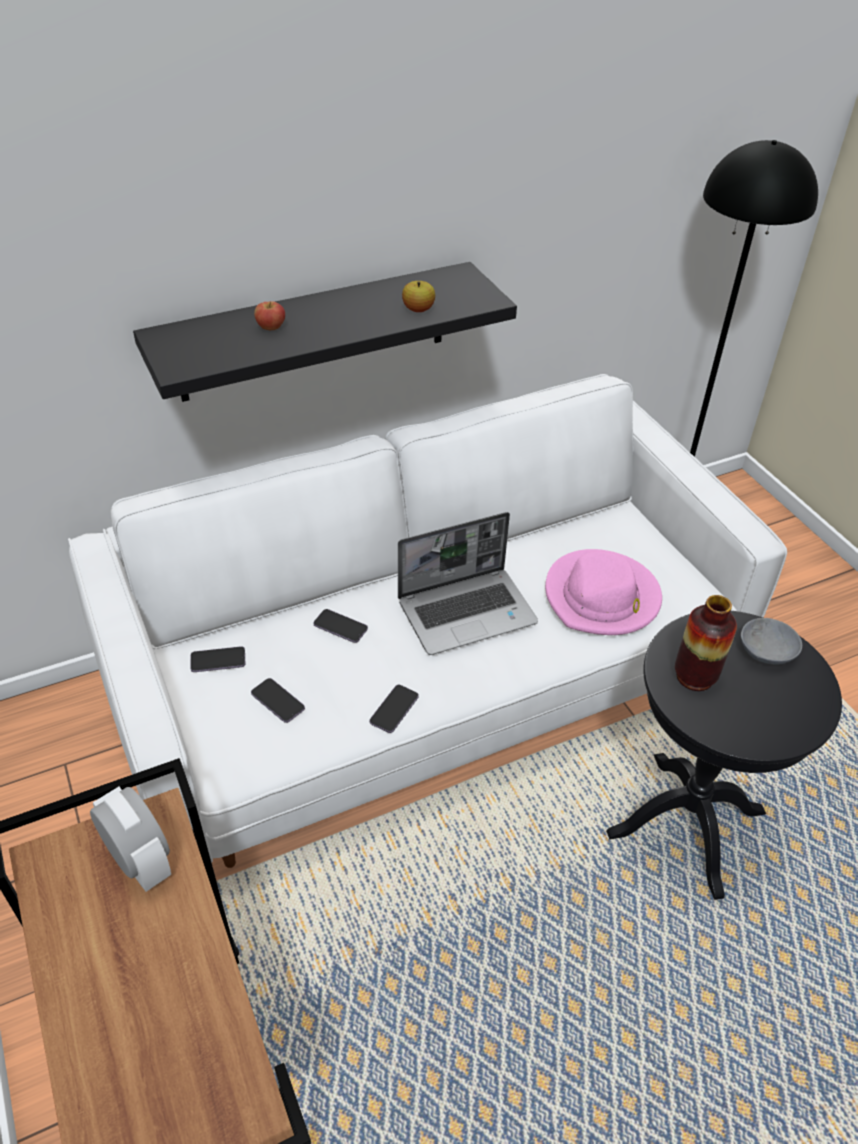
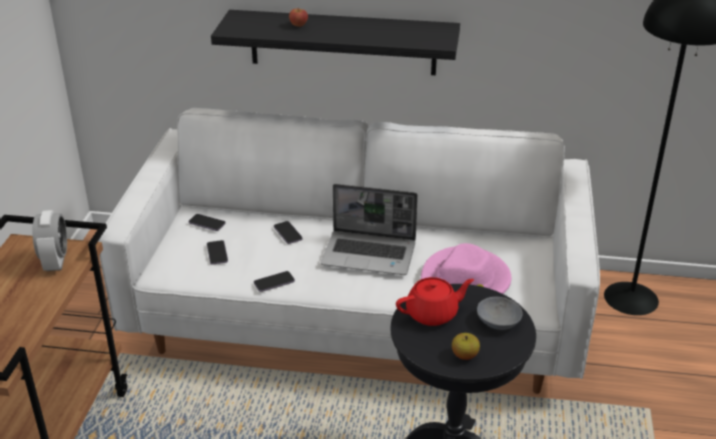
camera: 35 degrees right, 10 degrees down
(418, 309) = (392, 37): apple -> apple (464, 355)
(694, 677) = (433, 314): vase -> red teapot

